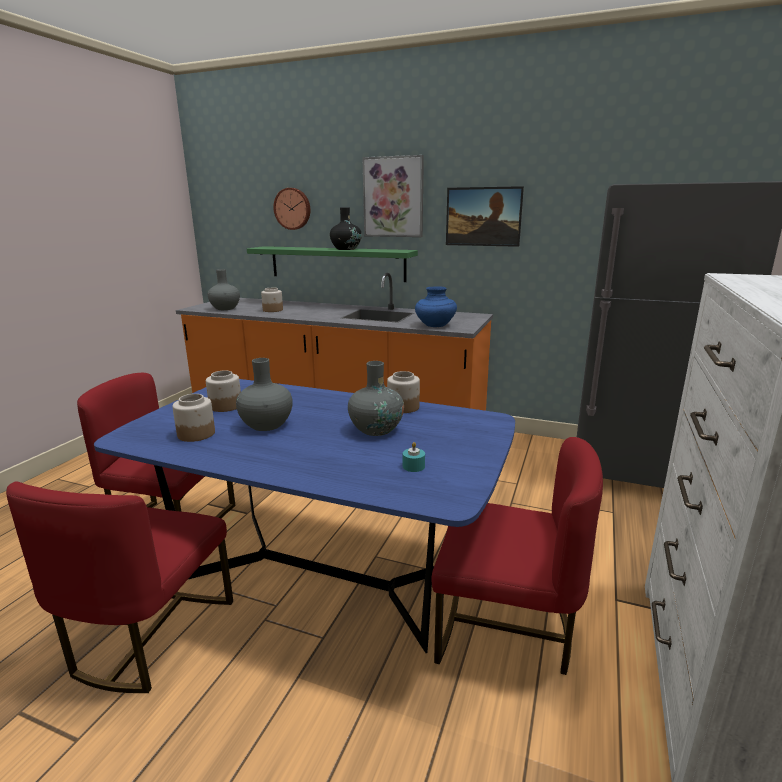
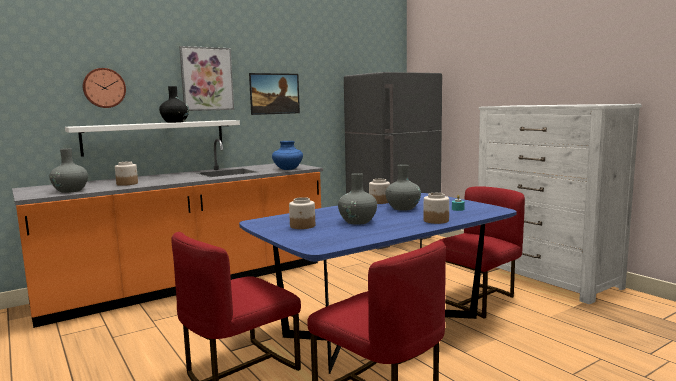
camera: 55 degrees left, 10 degrees down
(196, 434) = (344, 234): jar -> jar (435, 220)
(336, 263) = (155, 137): green shelf -> white shelf

